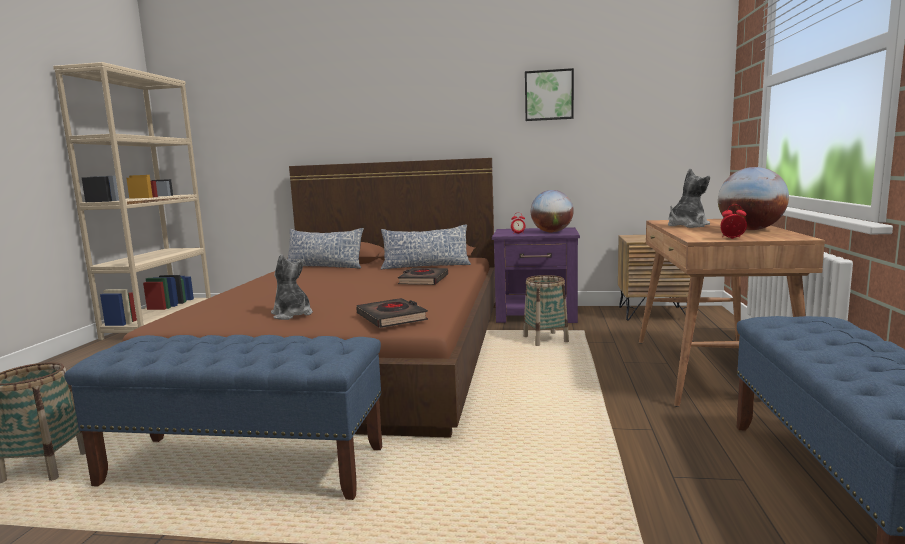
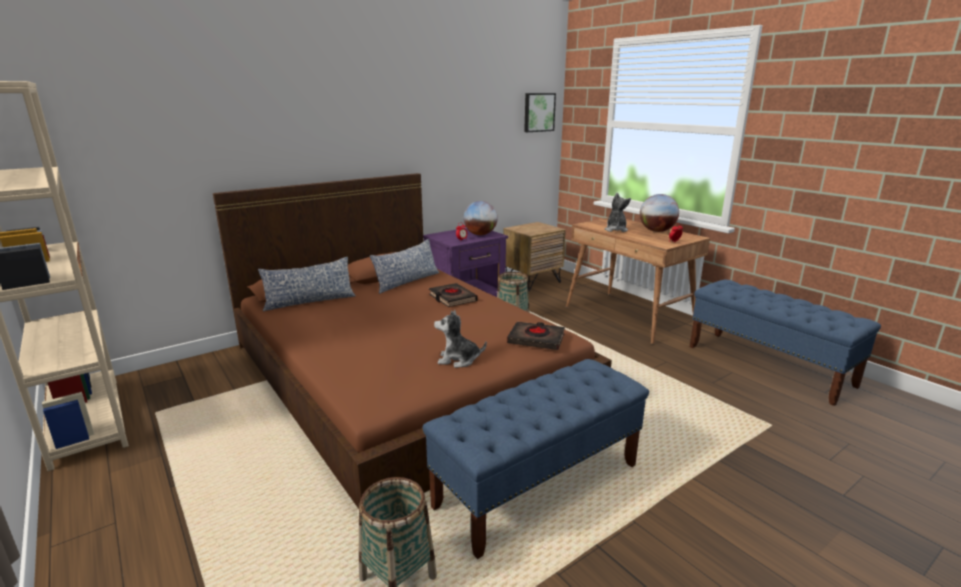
camera: 45 degrees left, 10 degrees up
(549, 95) = (457, 117): picture -> picture (538, 112)

